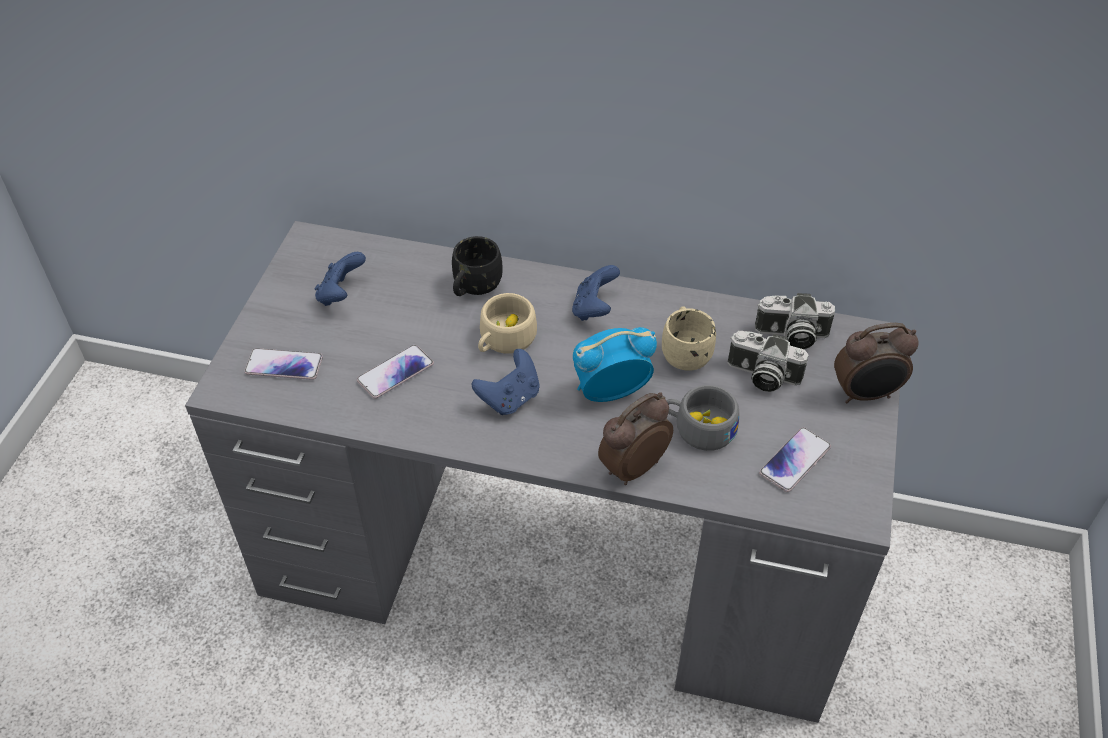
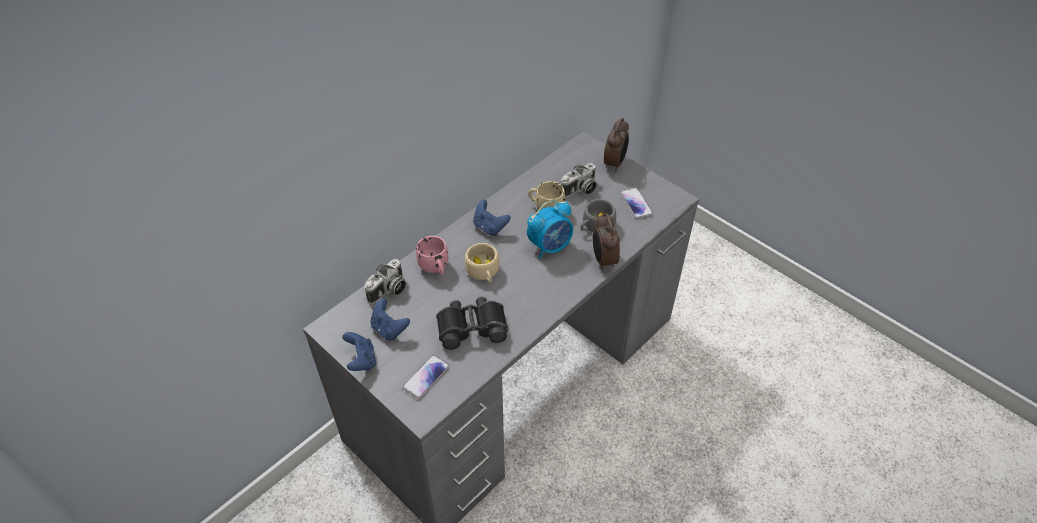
camera: 60 degrees left, 0 degrees up
(395, 372) = (472, 327): phone -> black binoculars
(474, 289) = (435, 268): black mug -> pink mug
(510, 398) = (526, 286): blue game controller -> blue game controller (361, 360)
(609, 391) = (550, 246): alarm clock -> alarm clock turned 135 degrees counterclockwise
(791, 336) = (563, 168): camera -> camera (388, 290)

